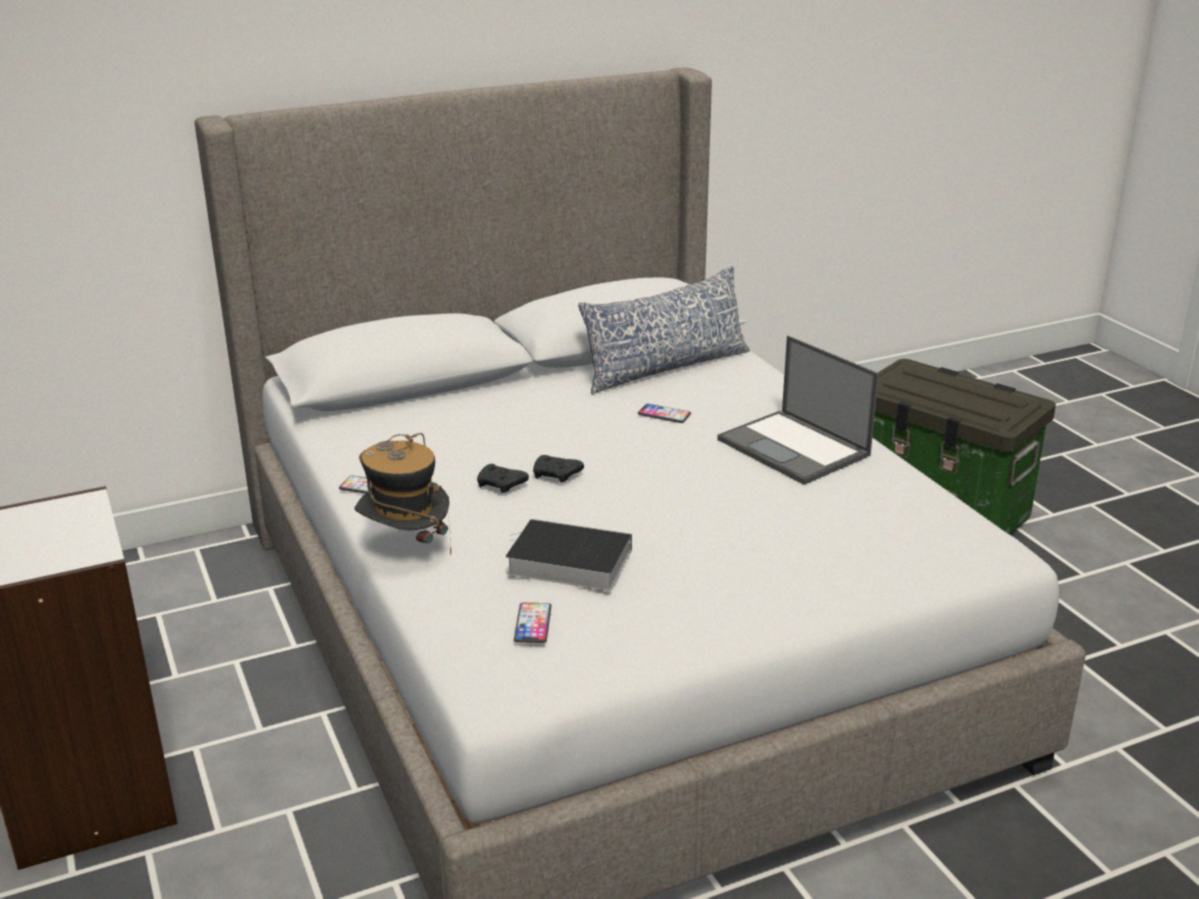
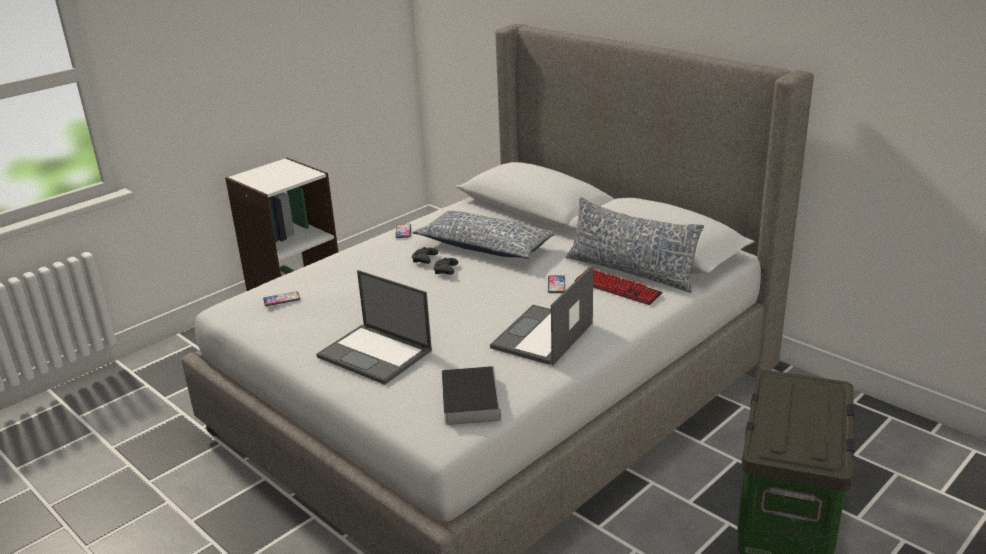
camera: 70 degrees right, 0 degrees up
(406, 549) = (345, 255): hat -> none
(499, 436) = (485, 246): none -> pillow
(565, 562) = (345, 293): book -> book (469, 398)
(705, 384) = (617, 288): none -> keyboard
(770, 566) = (376, 354): none -> laptop

